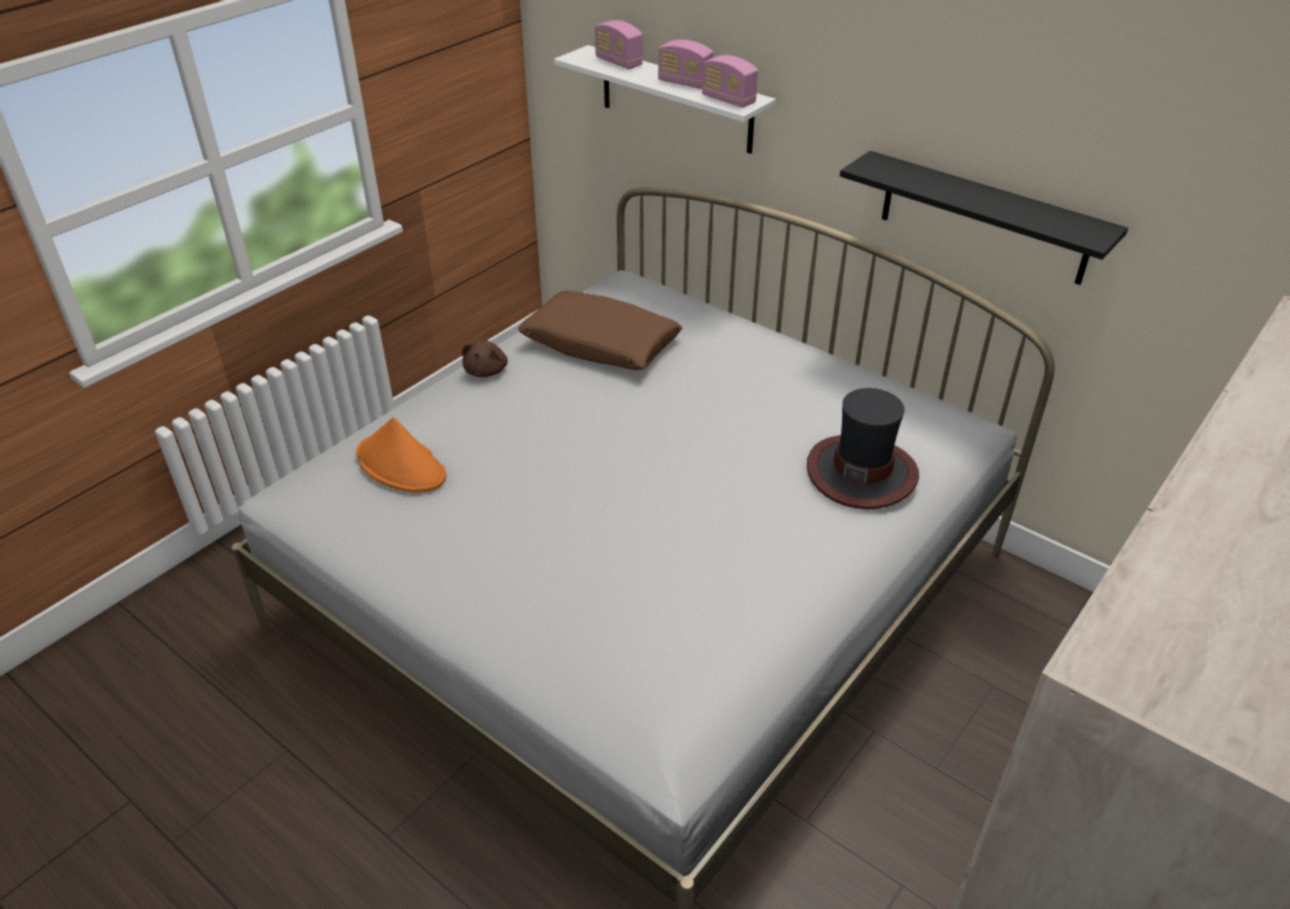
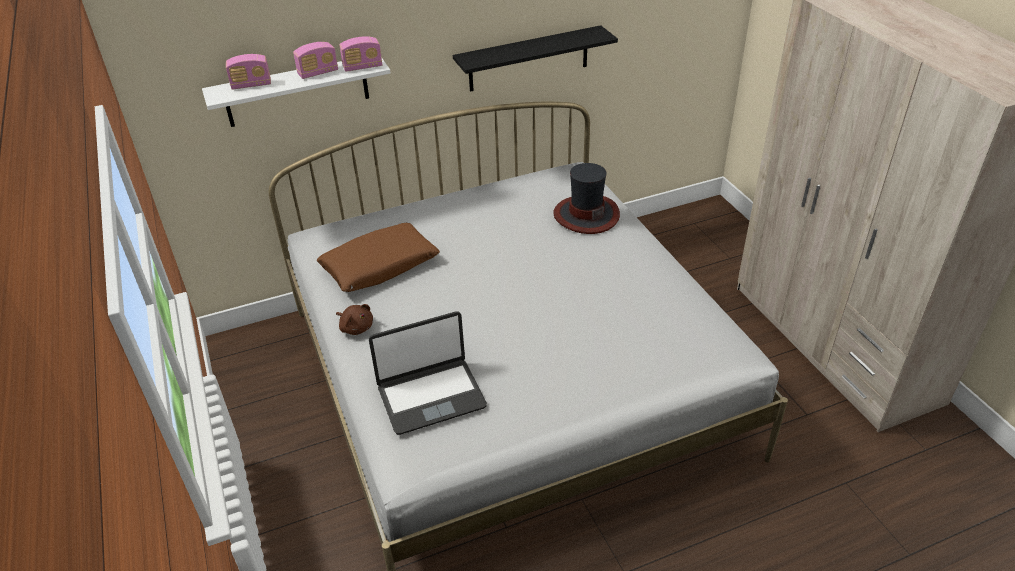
camera: 60 degrees left, 0 degrees up
(401, 465) = (431, 396): orange hat -> laptop

